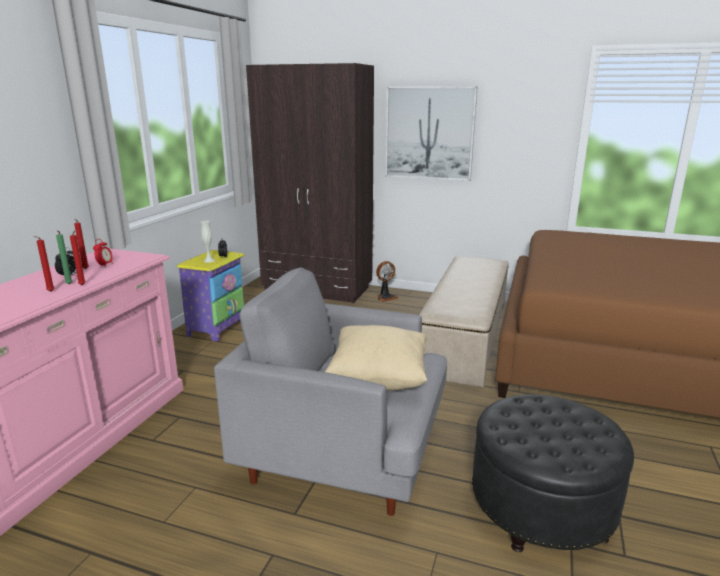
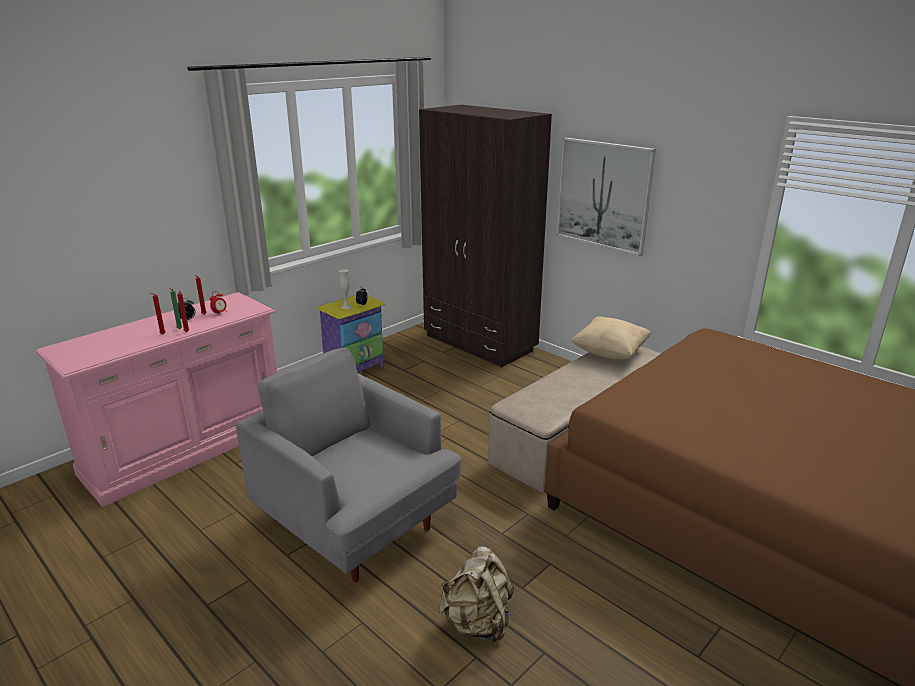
camera: 25 degrees right, 5 degrees up
(378, 379) = (373, 463): beige pillow -> beige pillow (609, 353)
(385, 297) = (540, 367): fan -> none
(541, 511) = (477, 623): black ottoman -> beige backpack

